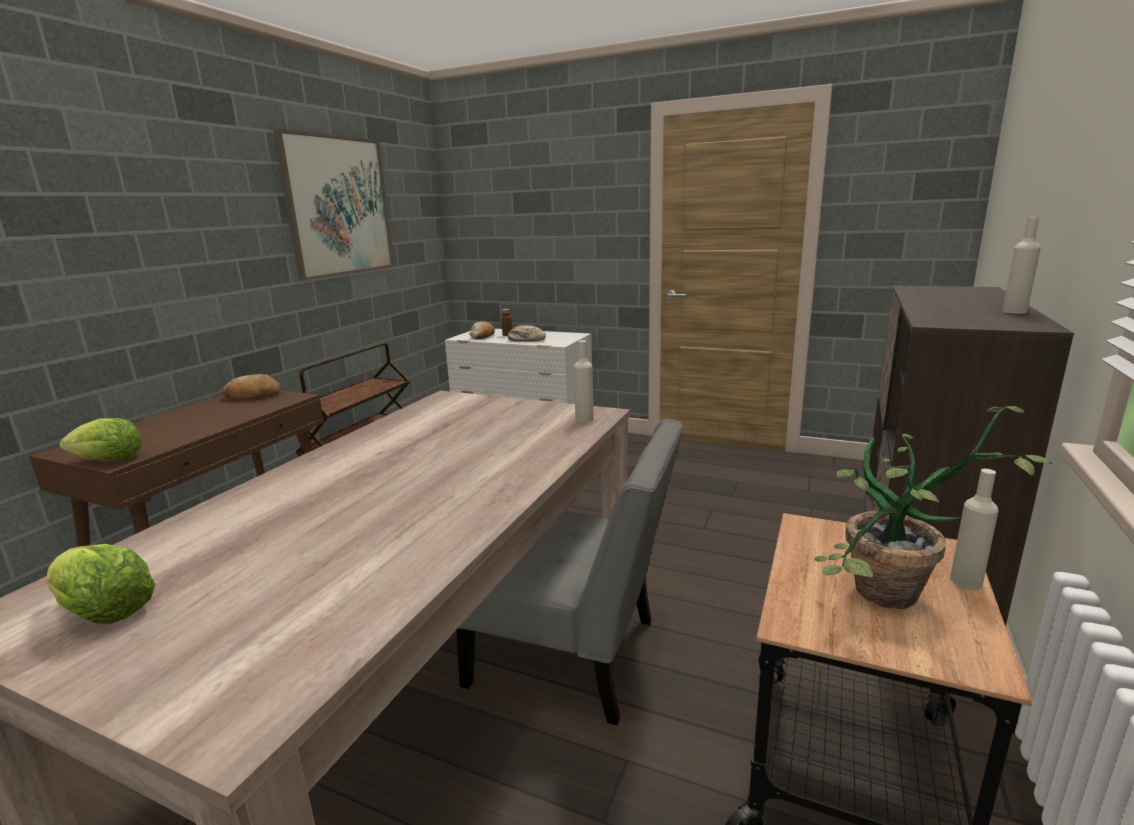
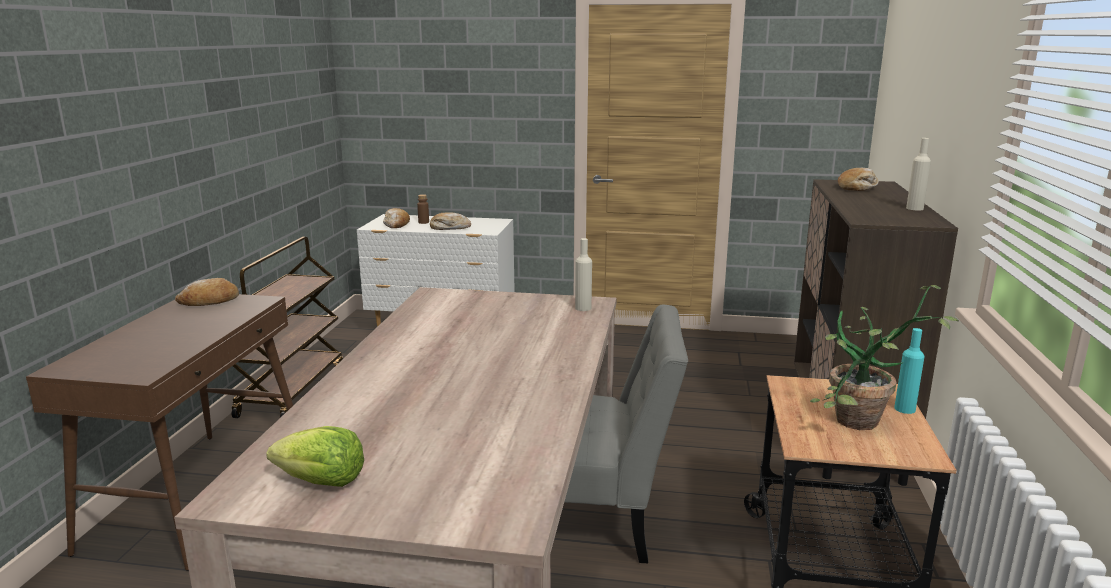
camera: 15 degrees left, 0 degrees up
(108, 460) = (131, 374): lettuce -> none
(338, 206) = (254, 89): picture -> none
(945, 292) = (857, 188): none -> bread
(966, 581) = (904, 409): beige bottle -> turquoise bottle

